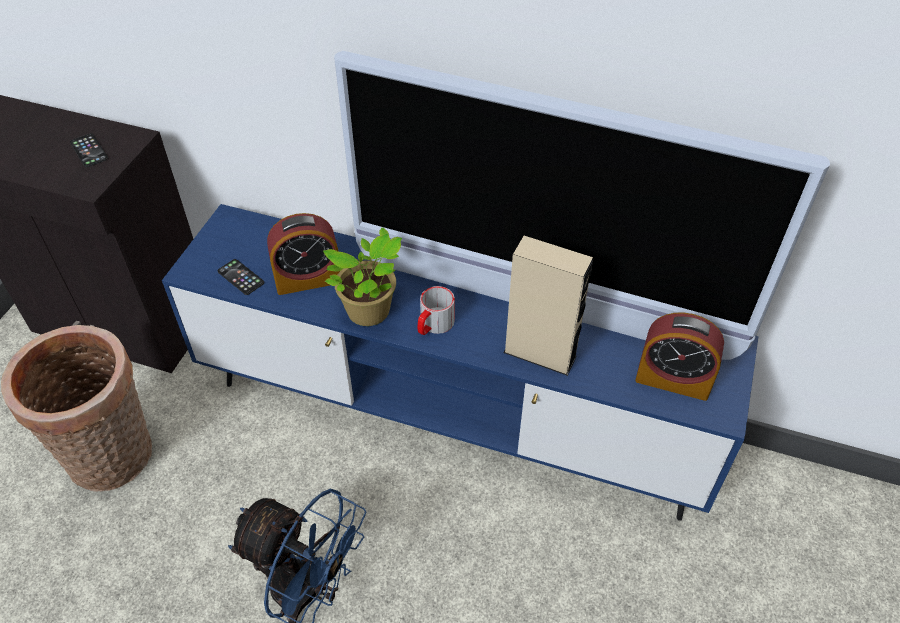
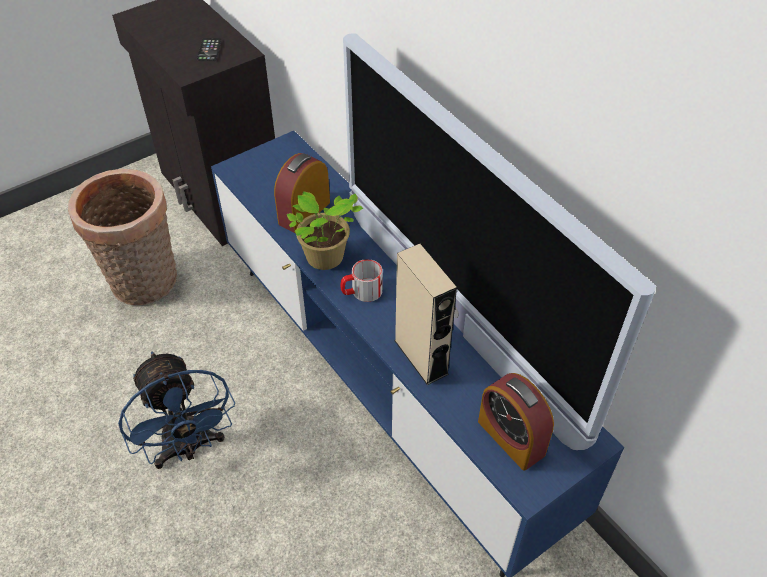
camera: 35 degrees right, 0 degrees up
(241, 277) = (261, 189): phone -> none
(308, 279) = (304, 213): alarm clock -> alarm clock turned 105 degrees clockwise

